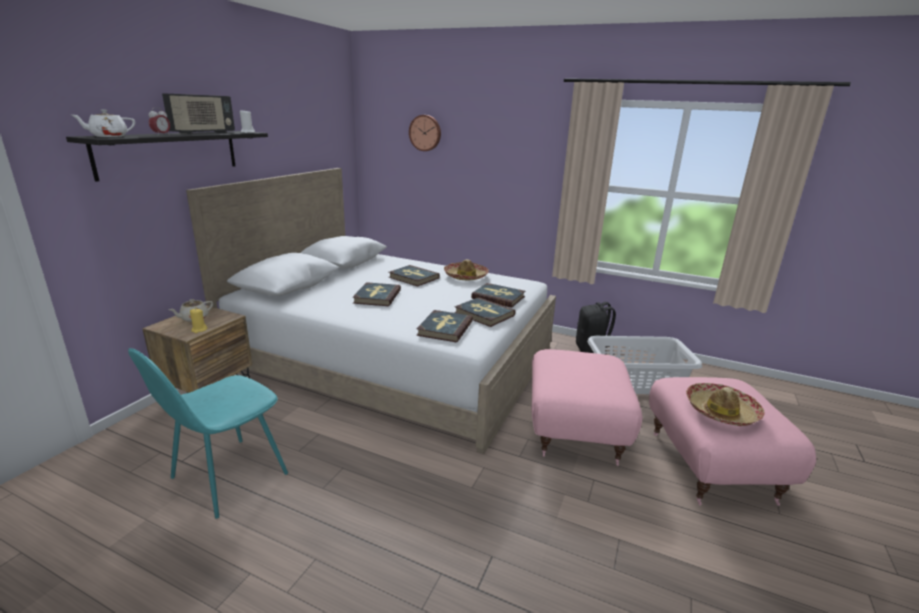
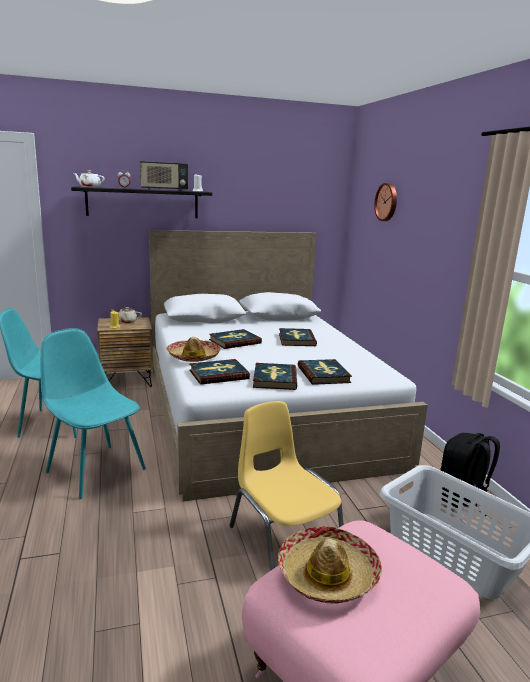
camera: 50 degrees right, 5 degrees down
(371, 483) = (95, 469): none -> turquoise chair
(466, 276) = (344, 352): hat -> hat (193, 357)
(573, 430) = (284, 537): pink ottoman -> yellow chair

